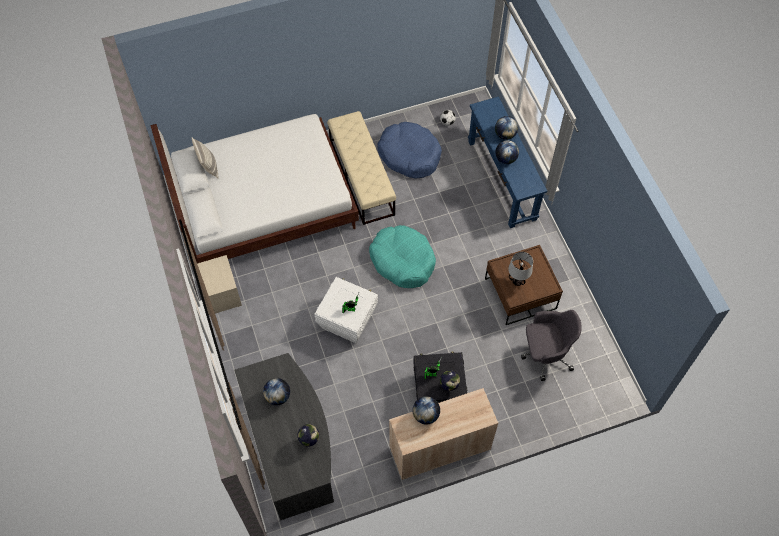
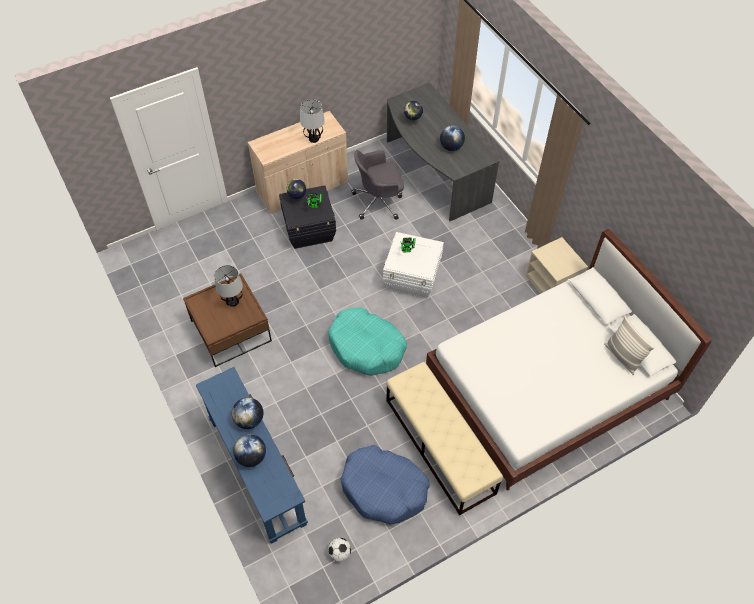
camera: 170 degrees right, 5 degrees down
(425, 415) = (313, 139): globe -> table lamp
(545, 354) = (204, 275): grey office chair -> grey office chair (379, 201)

